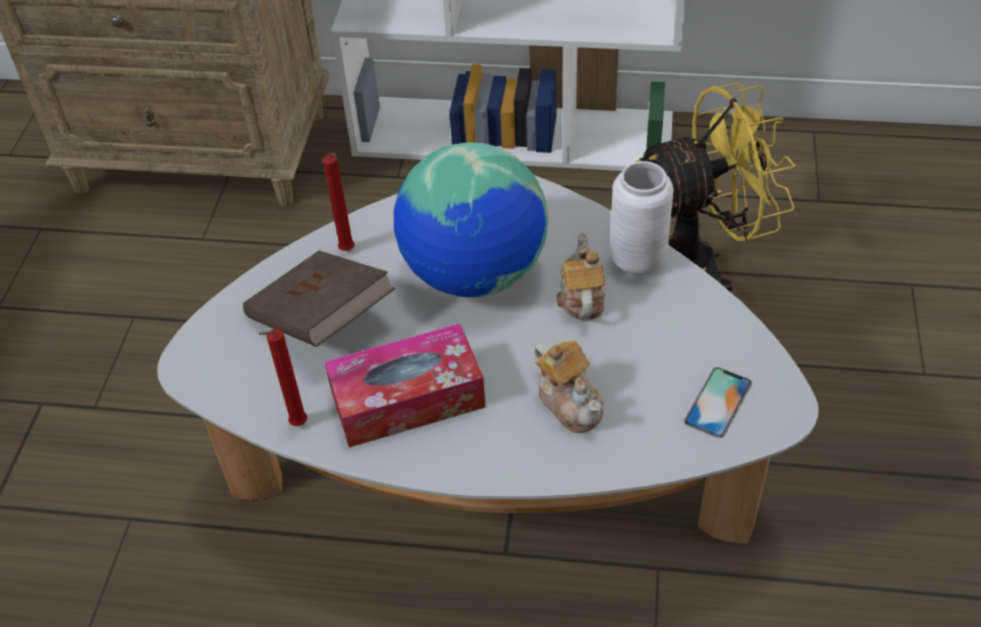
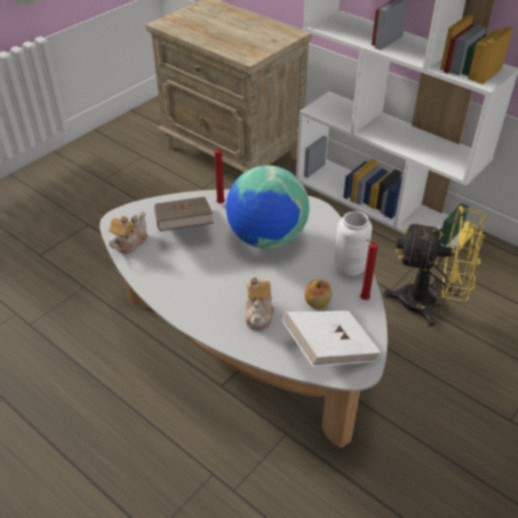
camera: 30 degrees right, 5 degrees down
(296, 425) = (136, 263): red candle -> red candle (362, 299)
(407, 399) = (190, 276): tissue box -> none
(581, 297) = (306, 271): teapot -> teapot (129, 242)
(639, 338) = (317, 302): none -> apple
(718, 402) = (329, 350): phone -> white book

